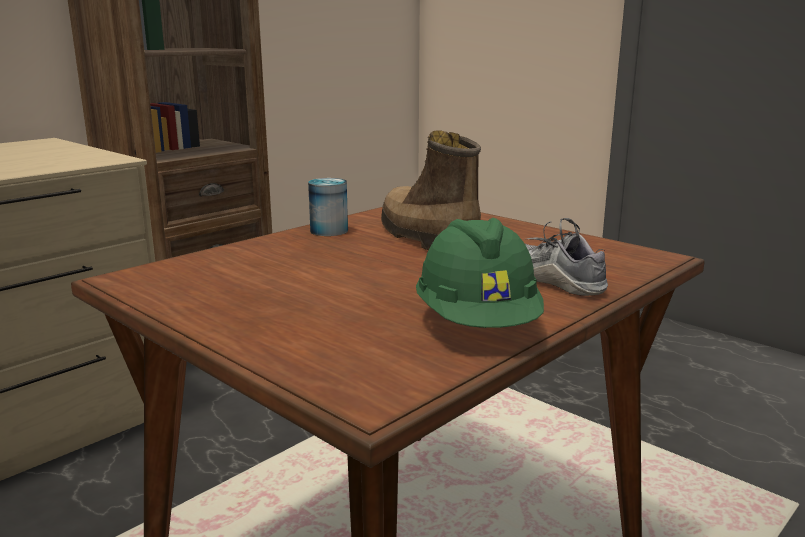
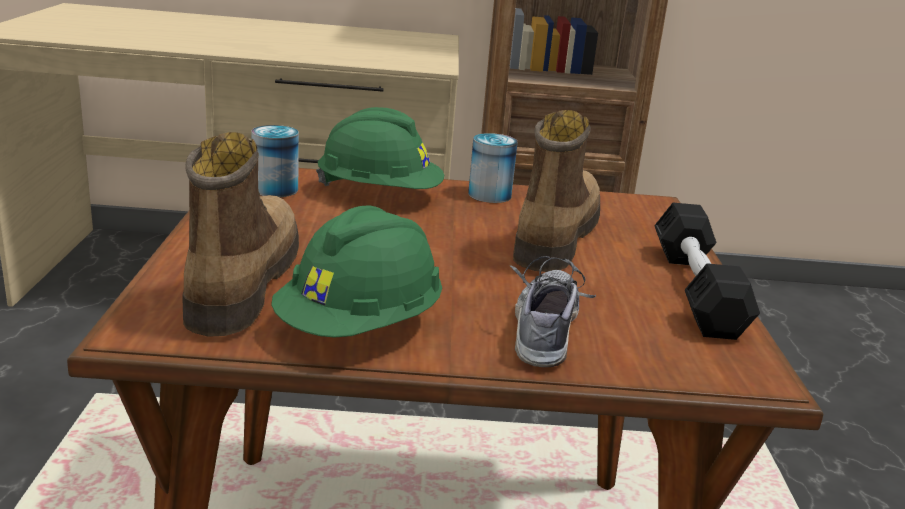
camera: 45 degrees right, 5 degrees up
(179, 281) = (275, 189): none -> can
(263, 255) = (379, 194): none -> green hard hat
(342, 340) = (241, 283): none -> boot
(546, 234) = (695, 290): none -> black dumbbell

